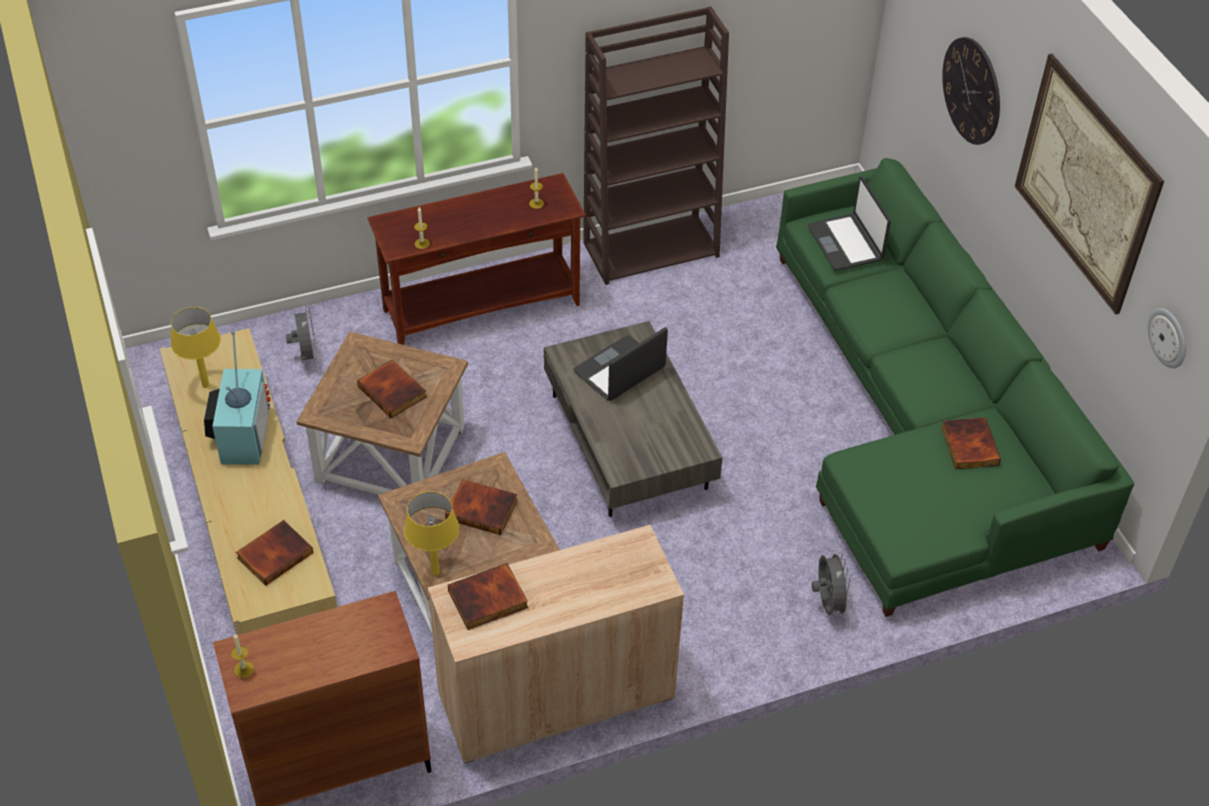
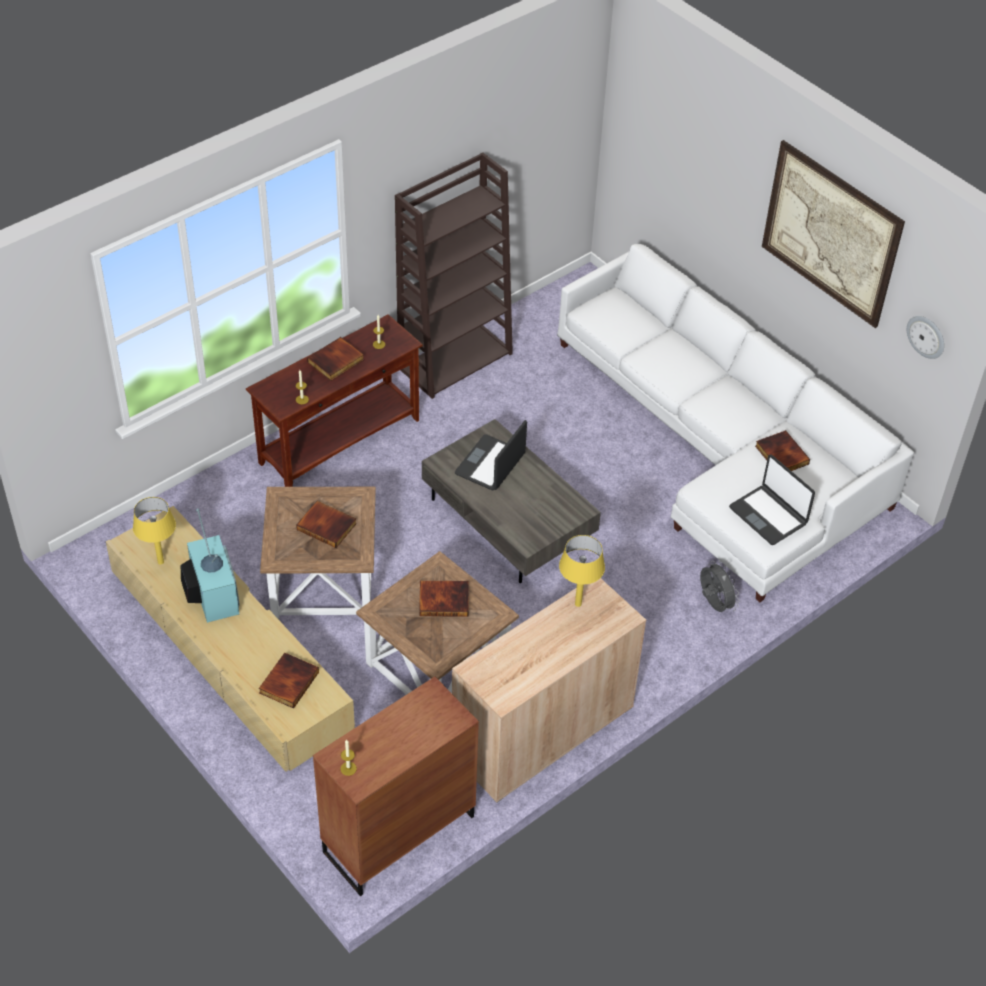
camera: 20 degrees left, 0 degrees up
(307, 356) = (213, 518): grey fan -> none
(436, 572) = (432, 658): yellow table lamp -> yellow table lamp (578, 604)
(488, 600) = (503, 665): book -> book (336, 362)
(846, 243) = (622, 319): laptop -> laptop (768, 515)
(921, 420) = (723, 446): green sofa -> white sofa
(972, 90) = (706, 178): wall clock -> none

